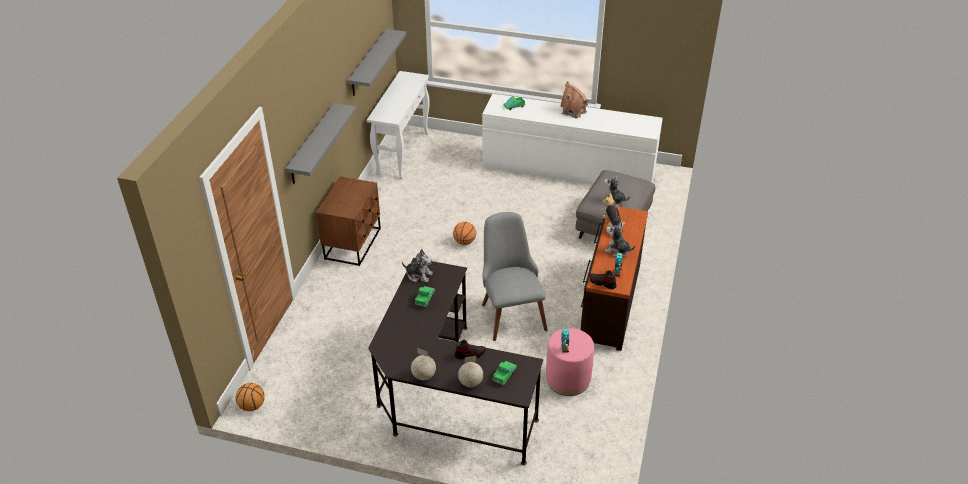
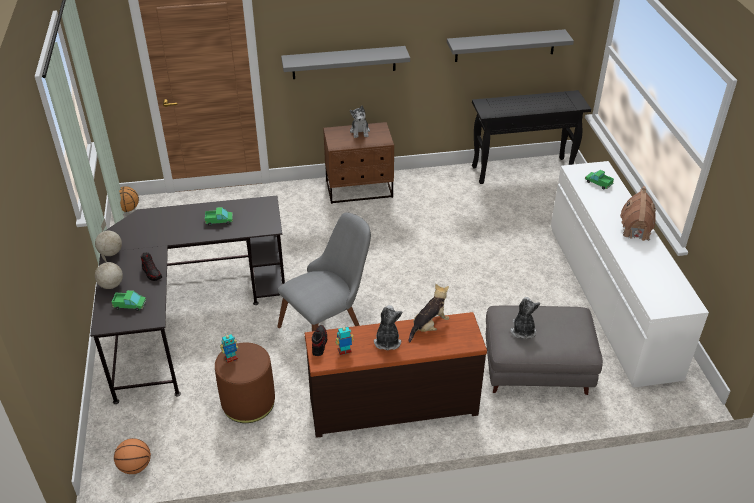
camera: 65 degrees right, 0 degrees up
(403, 153) = (522, 170): white console table -> black console table
(419, 275) = (252, 206): plush toy -> plush toy (360, 131)
(464, 242) = (414, 258): basketball -> basketball (135, 466)
(568, 379) = (248, 402): pink ottoman -> brown ottoman

